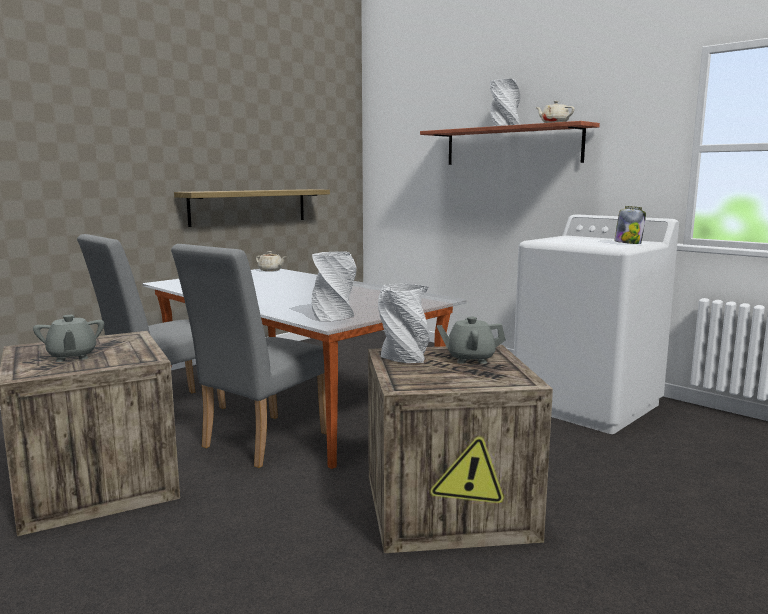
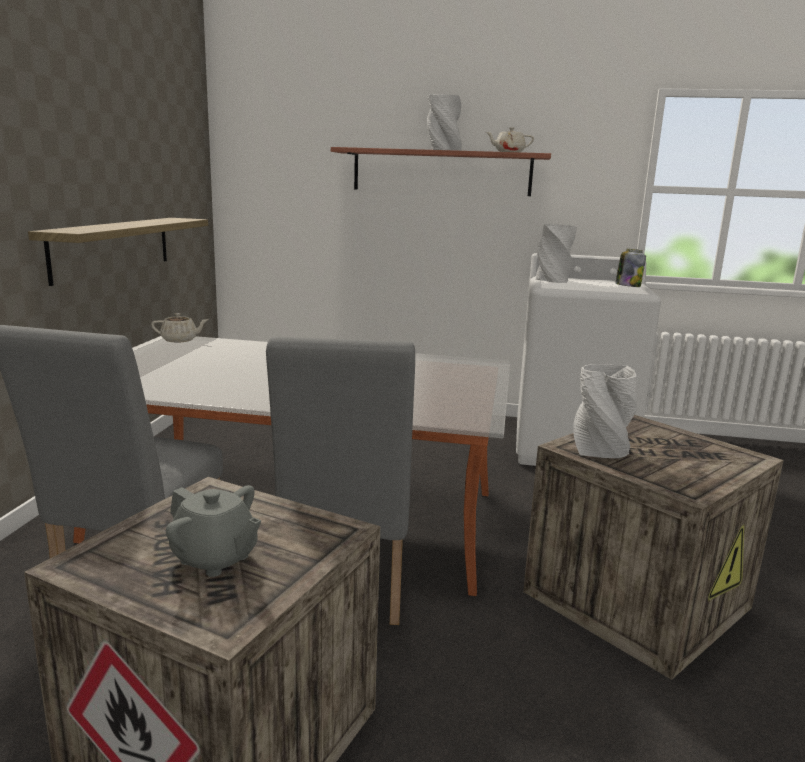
camera: 35 degrees left, 5 degrees up
(333, 316) = (454, 409): grey vase -> grey vase (552, 280)
(470, 359) = (651, 438): grey teapot -> none

